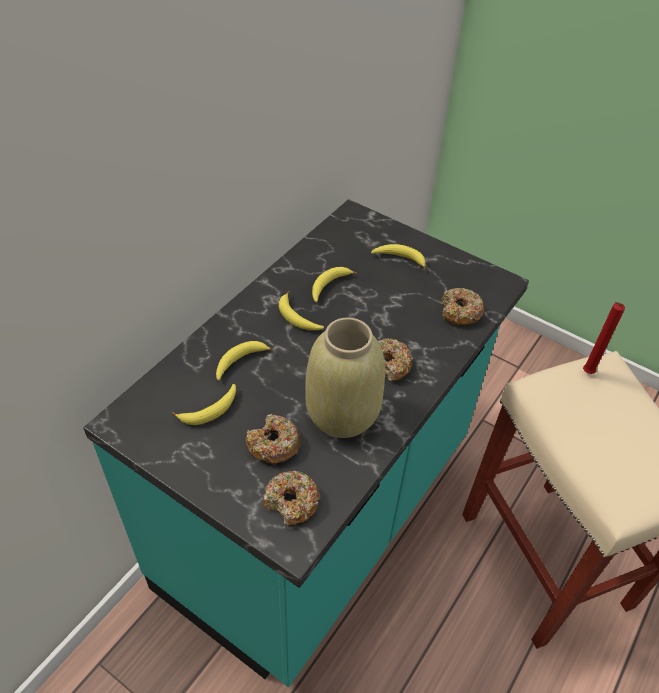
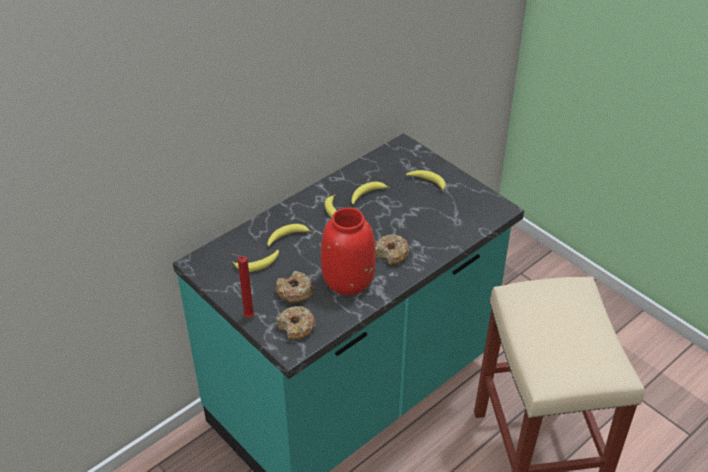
camera: 15 degrees right, 5 degrees down
(341, 413) = (347, 280): beige vase -> red vase
(460, 312) = (459, 225): donut -> none
(586, 373) = (556, 287): red candle -> red candle (247, 317)

